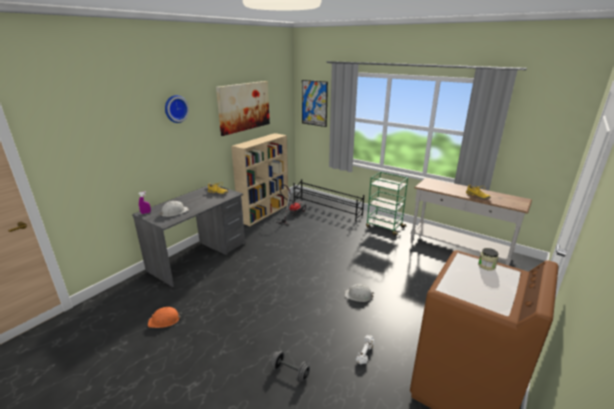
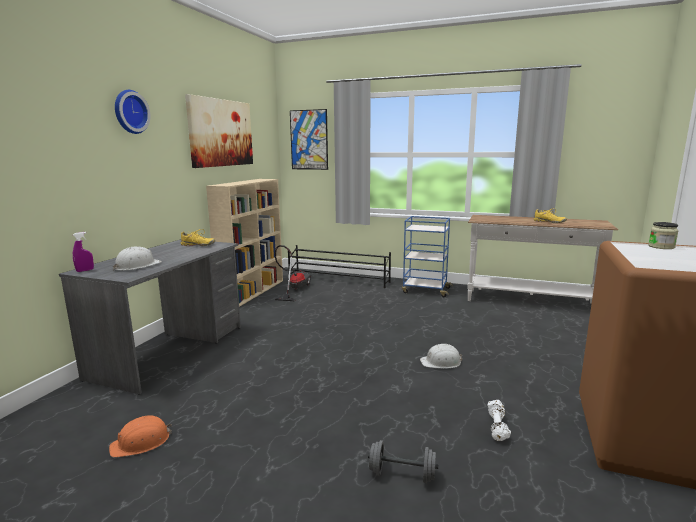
camera: 15 degrees left, 10 degrees down
(384, 227) = (425, 290): green cart -> blue cart

